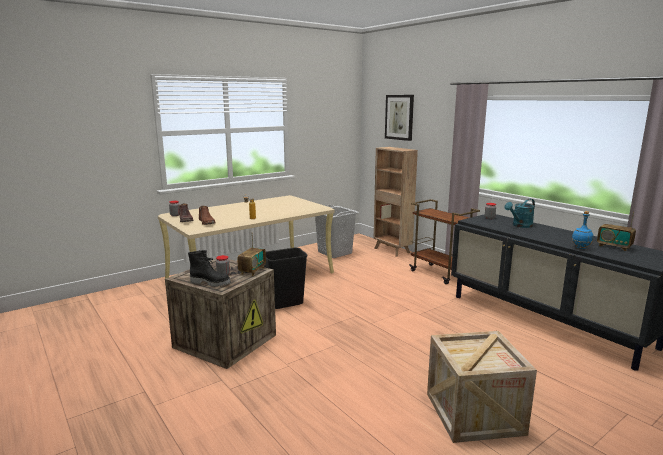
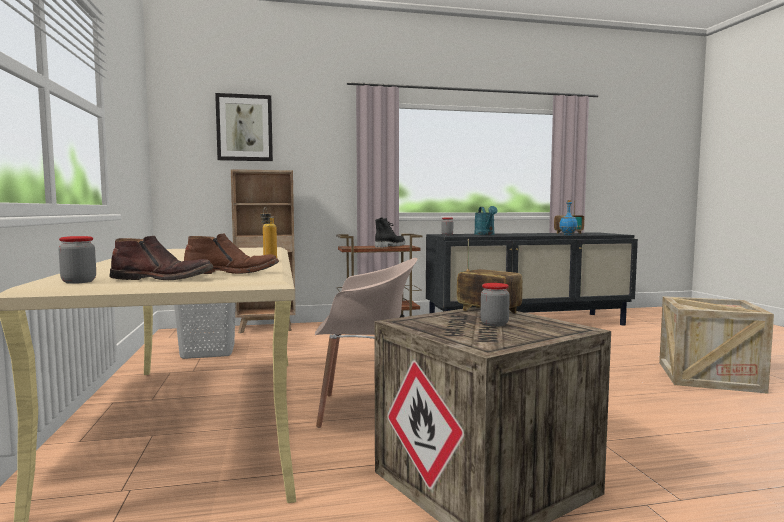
camera: 65 degrees left, 10 degrees down
(211, 283) = (540, 332): black boot -> black boot (389, 246)
(285, 304) = (367, 410): black trash can -> beige chair

